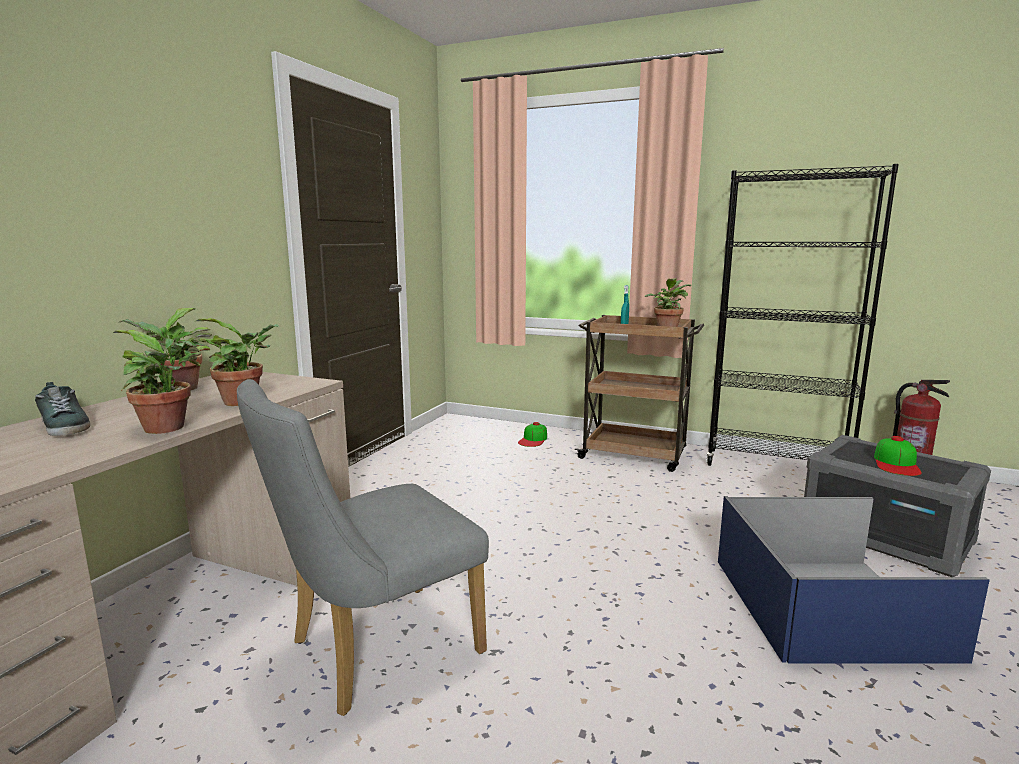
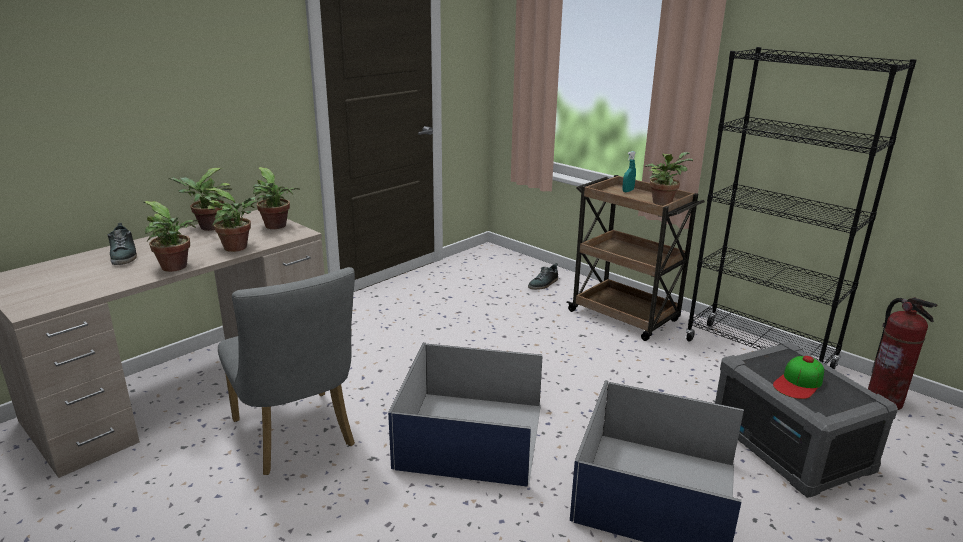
camera: 20 degrees right, 10 degrees up
(276, 380) = (277, 226): none -> potted plant
(373, 651) = (297, 438): grey chair -> grey chair turned 105 degrees counterclockwise
(533, 439) = (543, 284): cap -> shoe
(590, 597) = (470, 437): none -> blue storage box

